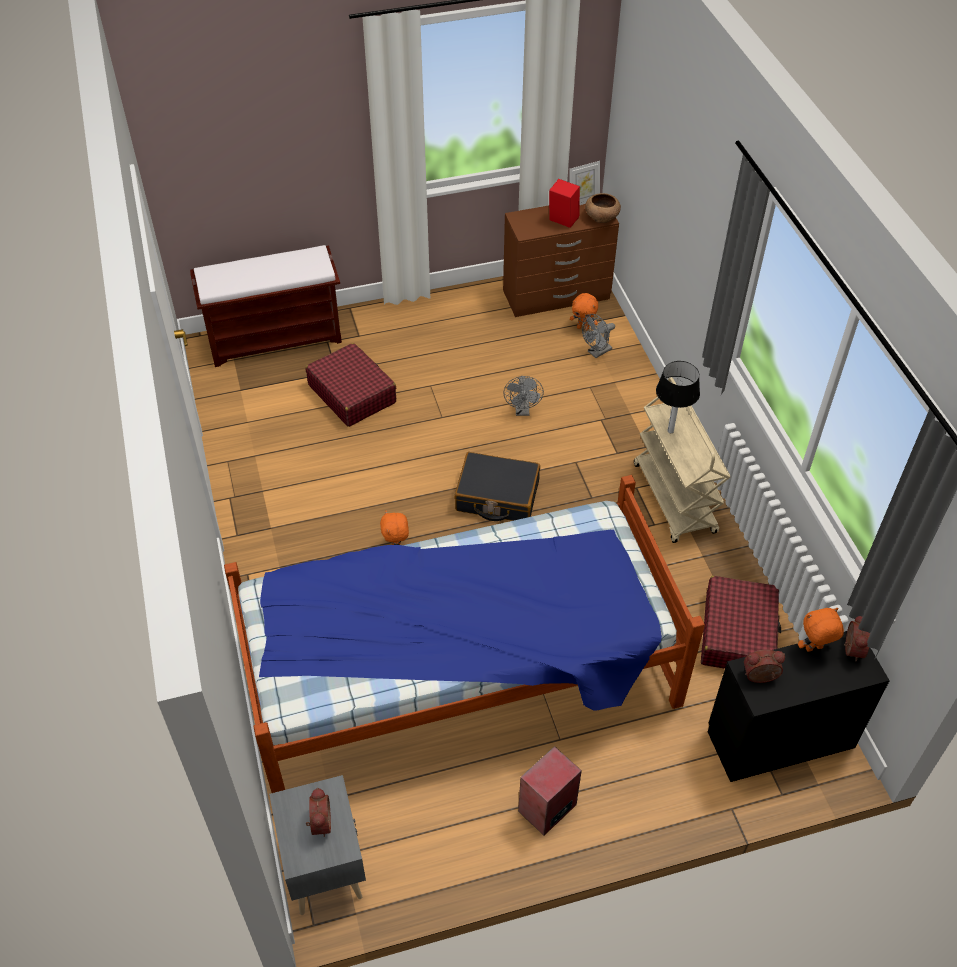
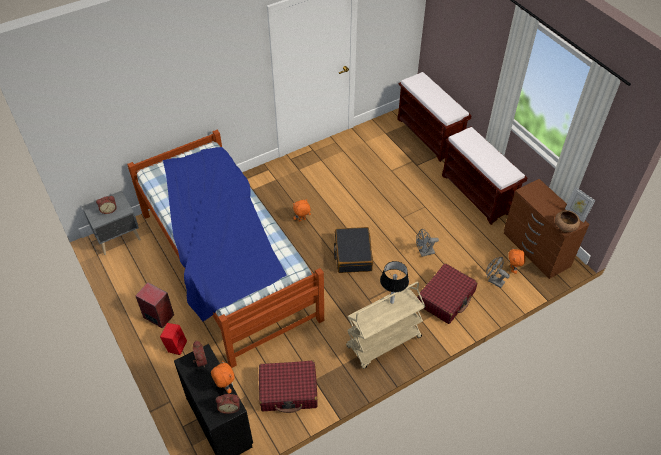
camera: 75 degrees right, 0 degrees up
(352, 393) = (403, 176): red suitcase -> red suitcase (446, 298)
(429, 321) = (477, 194): none -> brown bench
(562, 221) = (548, 207): red speaker -> red speaker (176, 346)

